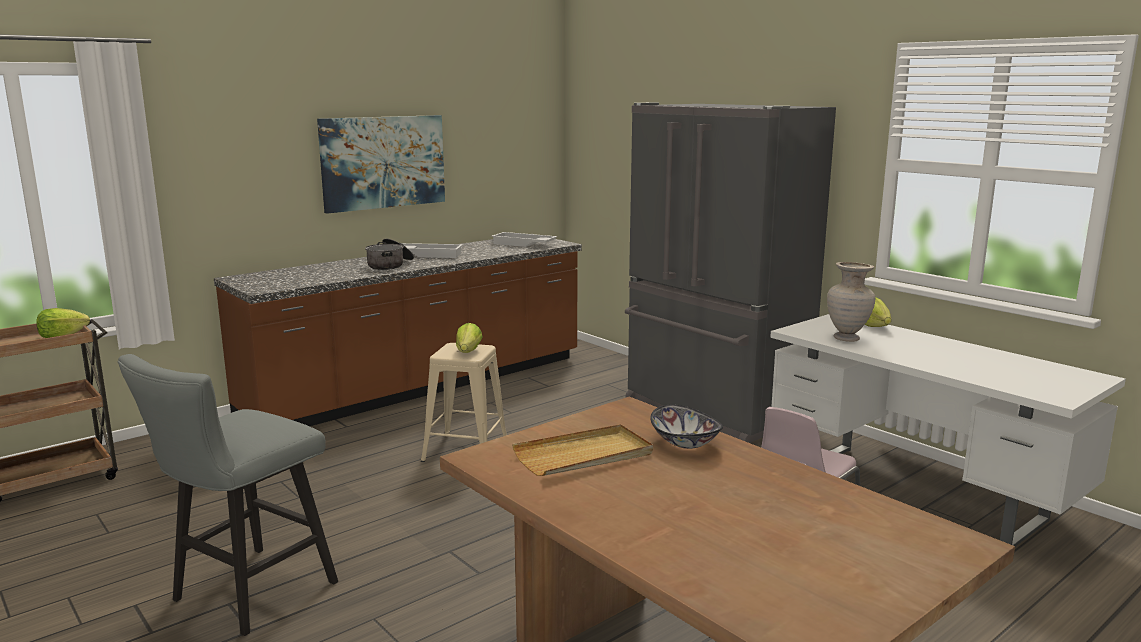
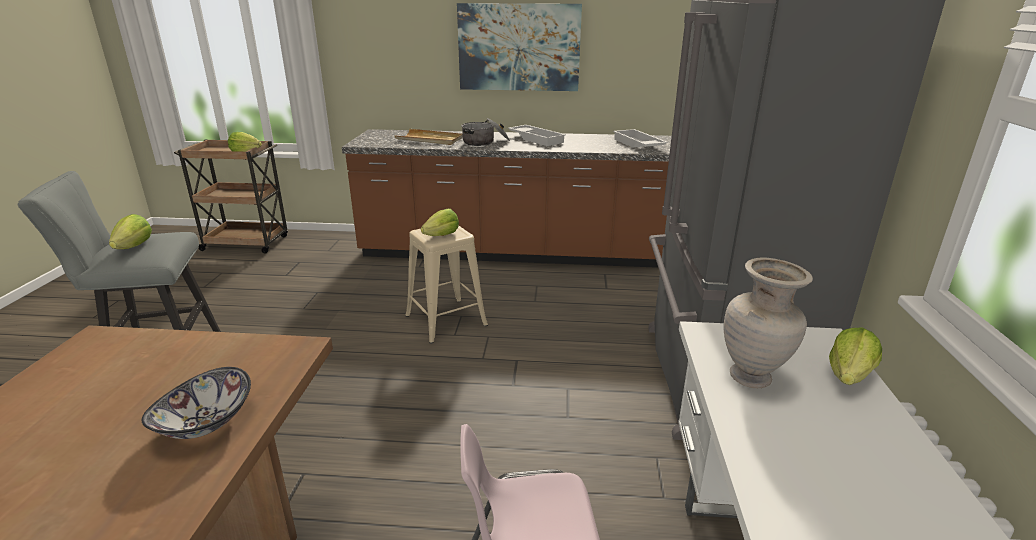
camera: 45 degrees right, 10 degrees up
(250, 426) = (134, 247): none -> lettuce
(584, 455) = (126, 384): beige tray -> beige tray (430, 139)

